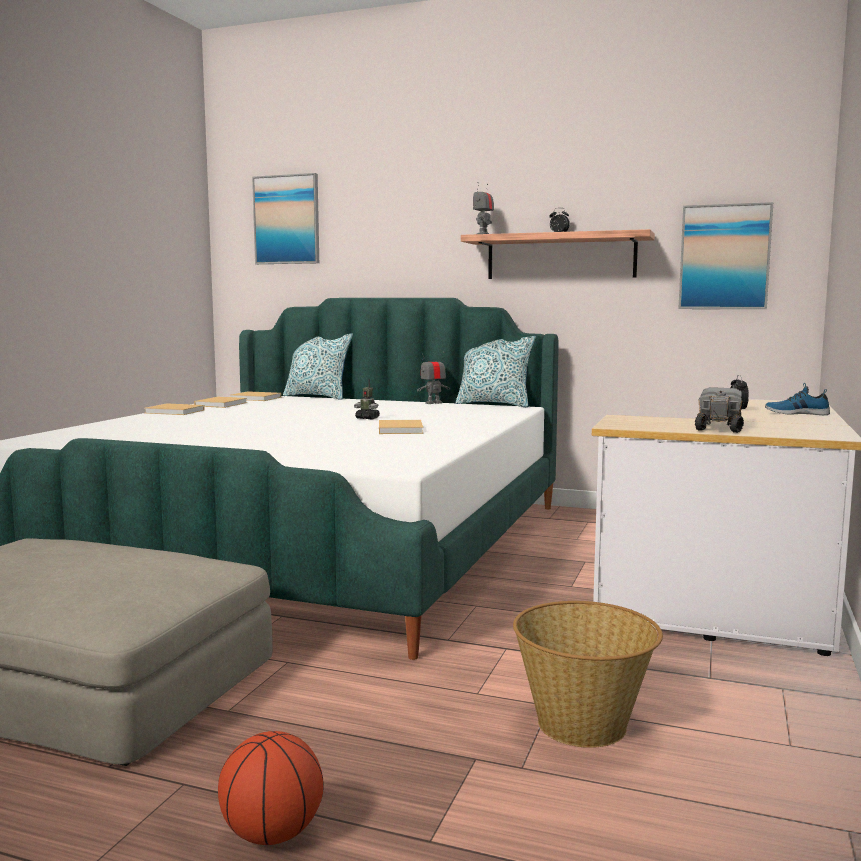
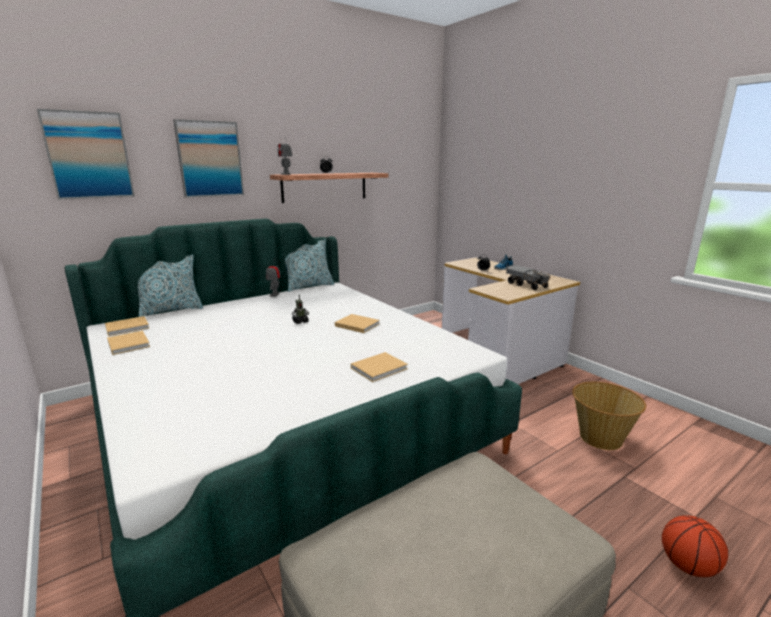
camera: 55 degrees left, 10 degrees up
(176, 411) = (128, 367): beige book -> beige book (380, 368)
(724, 257) = (402, 185): picture -> picture (210, 159)

